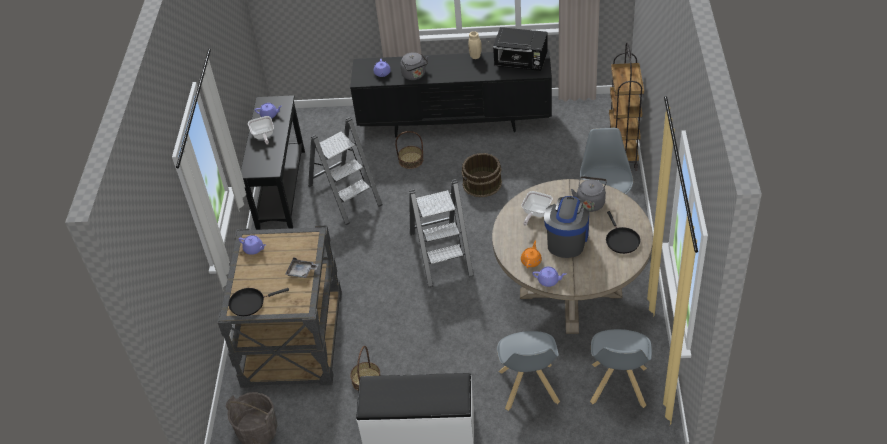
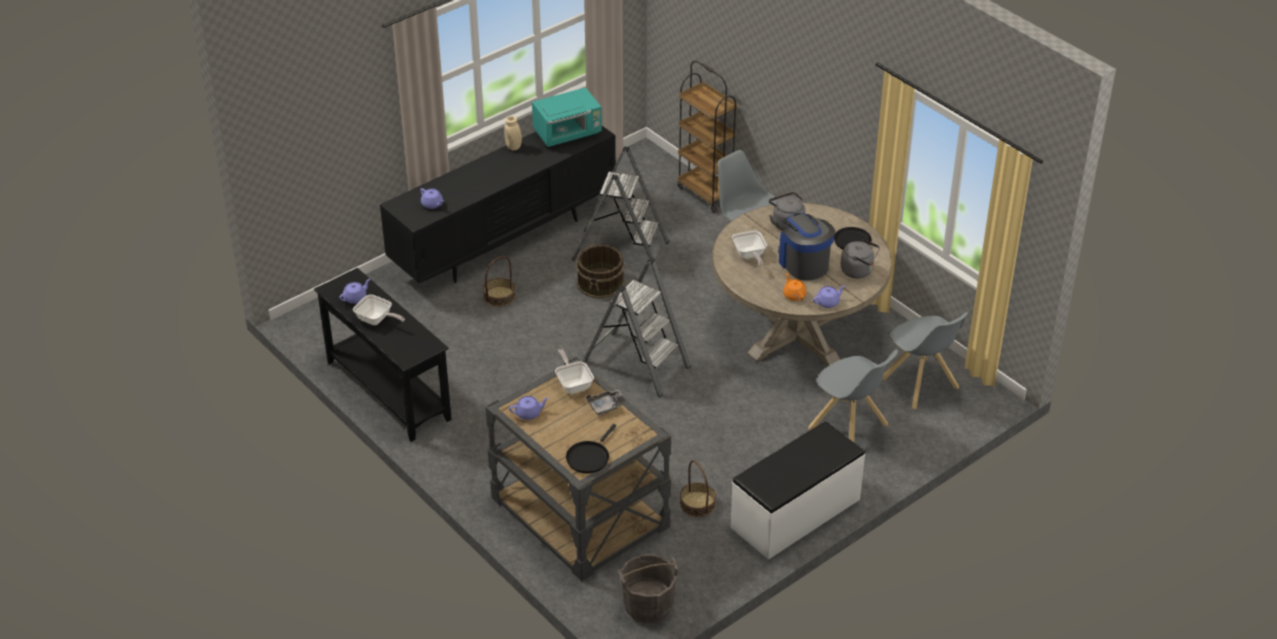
camera: 45 degrees left, 5 degrees down
(303, 244) = (573, 383): none -> frying pan
(344, 194) = (467, 361): grey step ladder -> grey step ladder (619, 250)
(415, 75) = (471, 191): grey kettle -> grey kettle (858, 271)
(521, 62) = (568, 134): black microwave -> turquoise microwave

